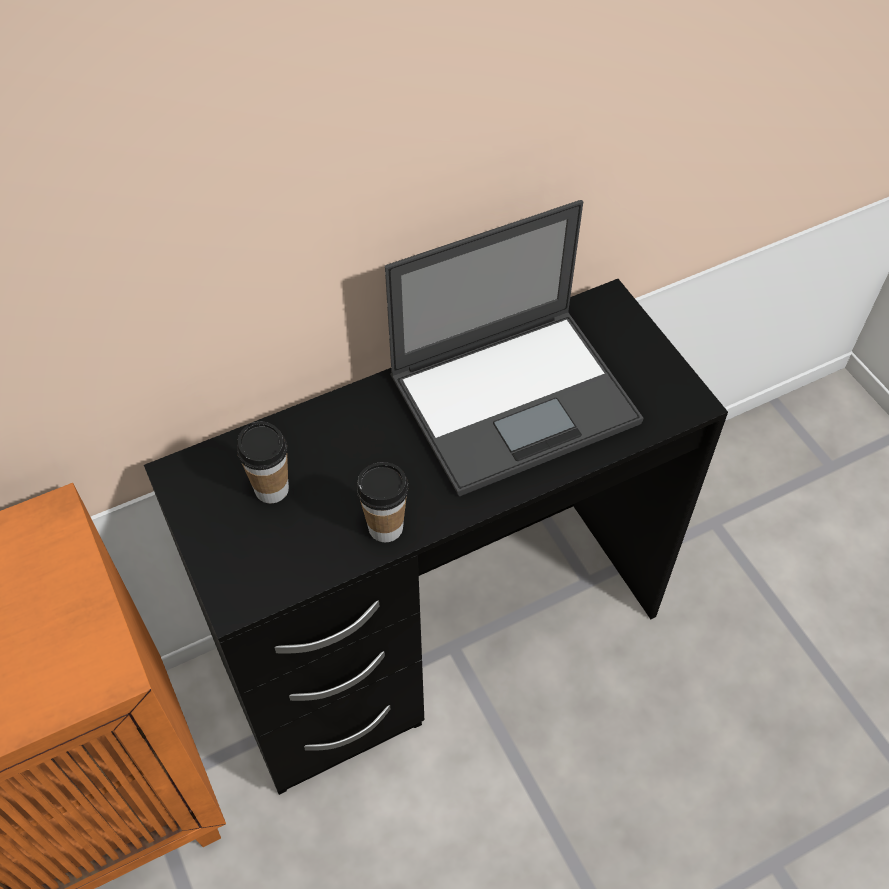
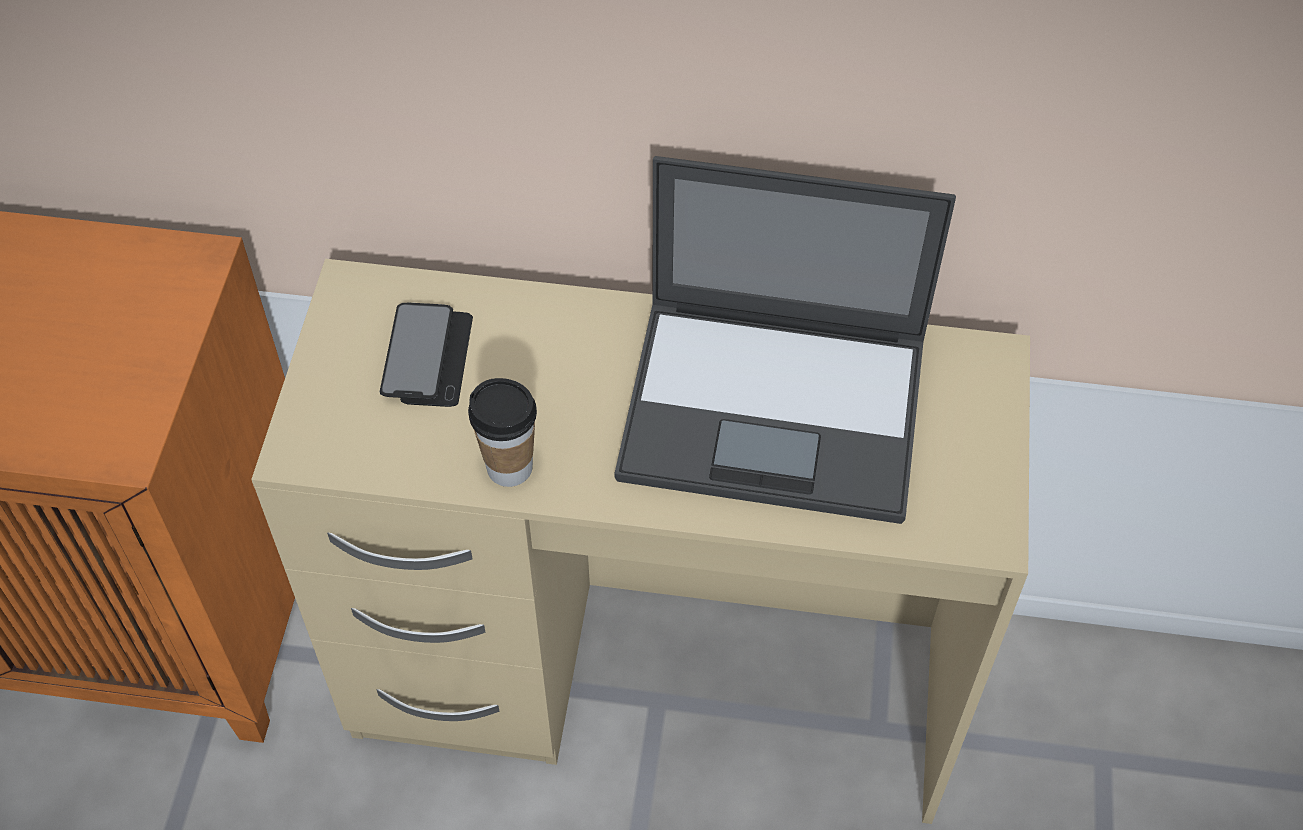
camera: 35 degrees right, 0 degrees up
(271, 489) = (427, 357): cup -> phone
(441, 636) = (653, 681): black desk -> beige desk

